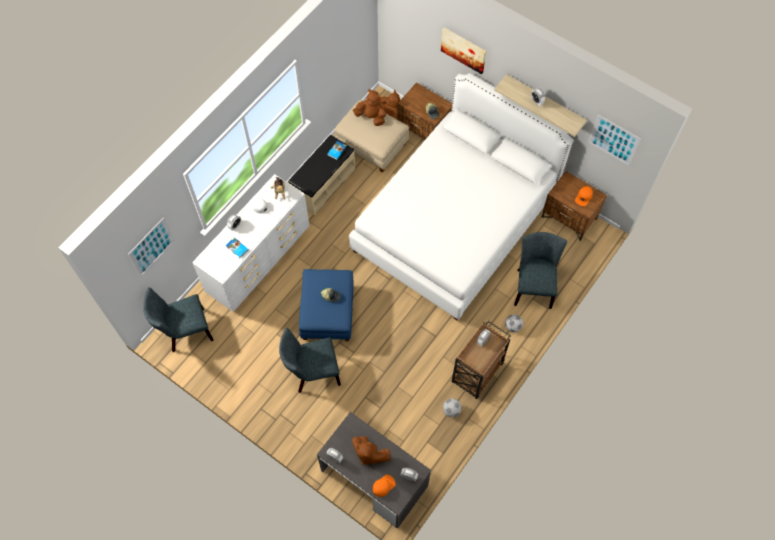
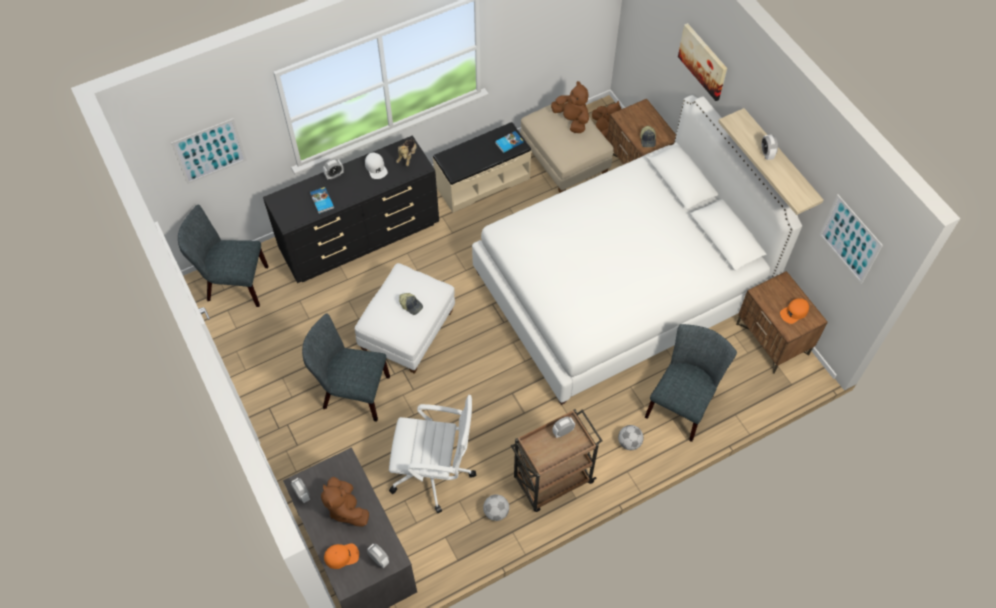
camera: 25 degrees right, 5 degrees down
(259, 260) = (361, 238): white dresser -> black dresser
(327, 313) = (407, 330): blue ottoman -> white ottoman
(397, 402) = (434, 472): none -> white office chair

